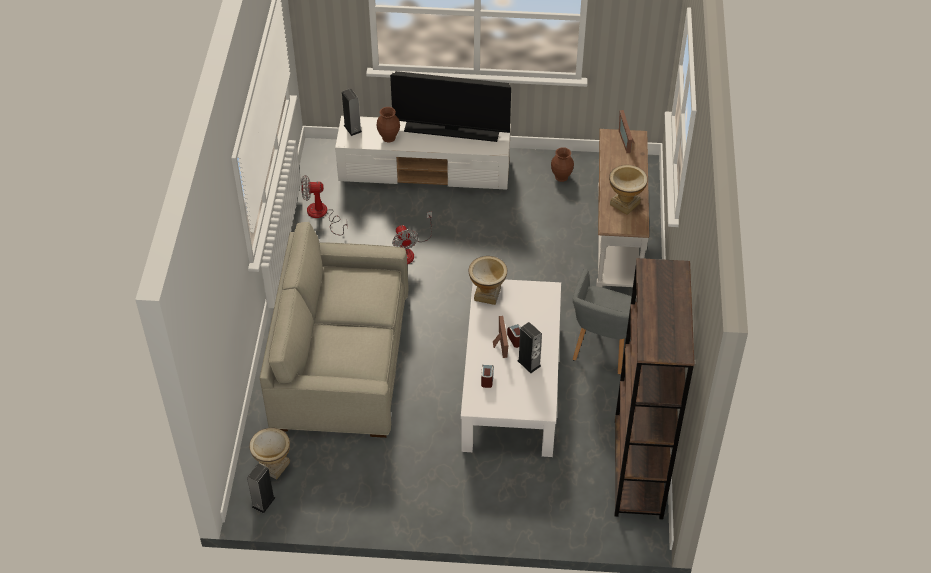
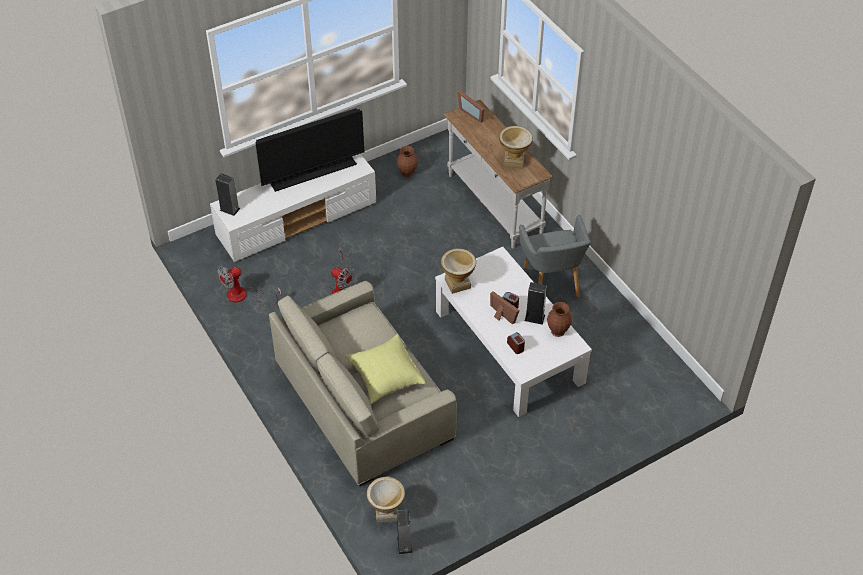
camera: 35 degrees left, 0 degrees up
(347, 341) = (385, 376): none -> yellow pillow
(389, 137) = (267, 202): brown vase -> brown vase (558, 331)
(638, 468) = (650, 357): brown bookcase -> none

